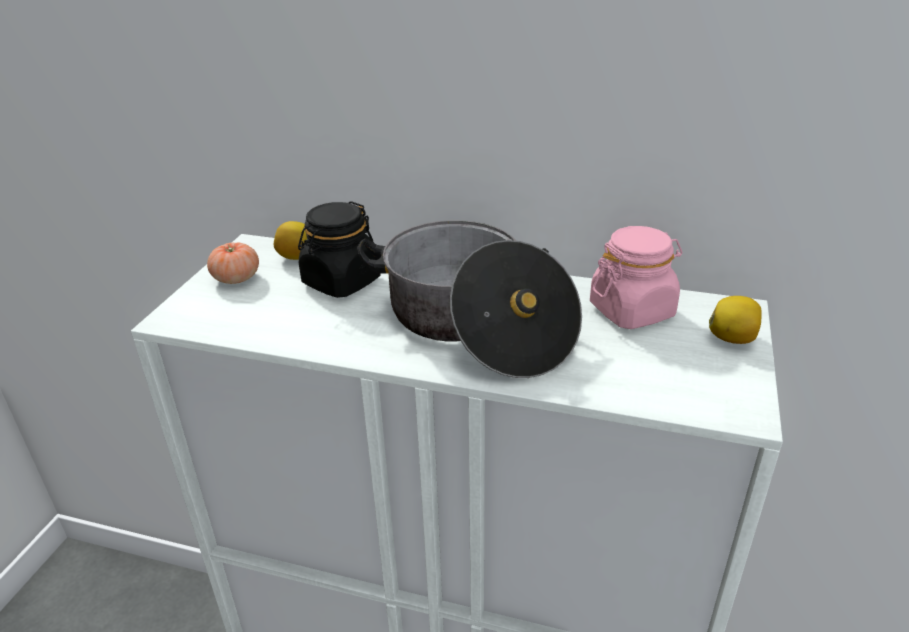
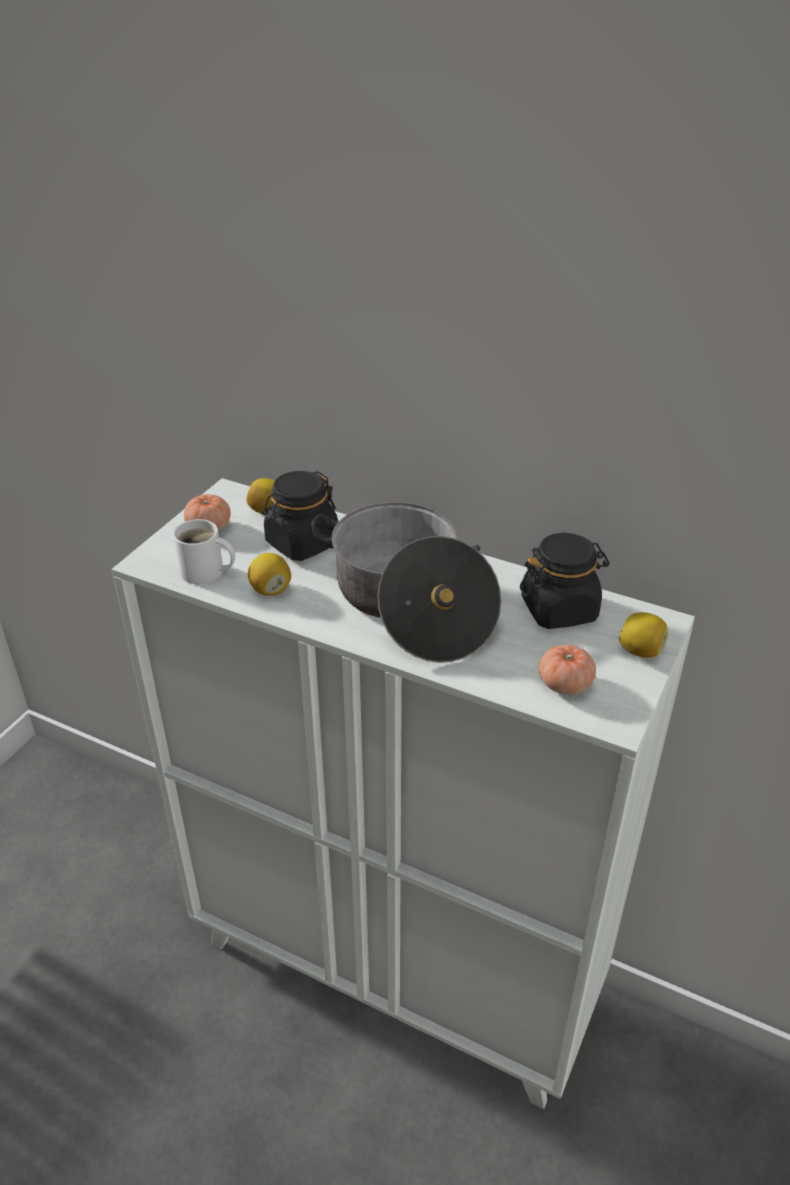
camera: 10 degrees right, 5 degrees up
(240, 321) = (205, 573): none -> white mug
(317, 329) = (270, 589): none -> lemon
(632, 310) = (559, 609): pink jar -> black jar
(671, 381) = (565, 684): none -> tomato

